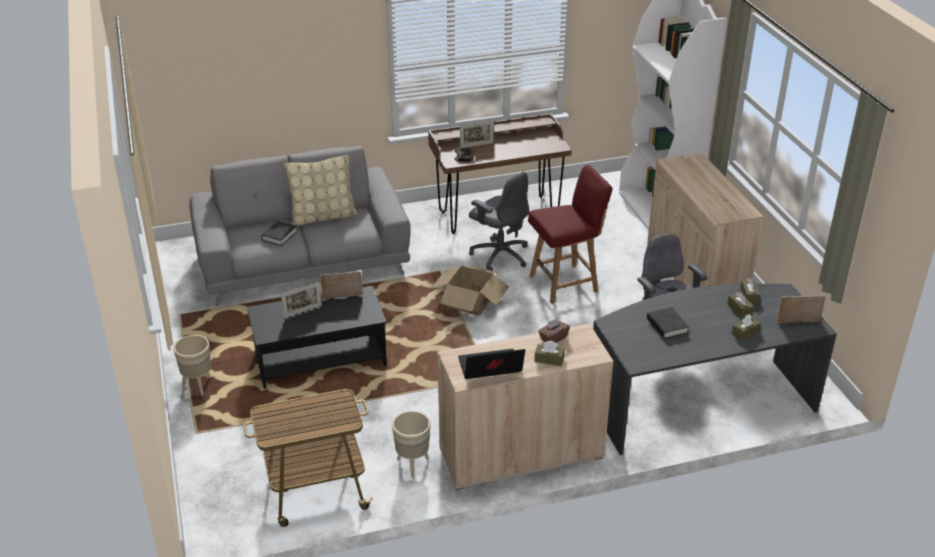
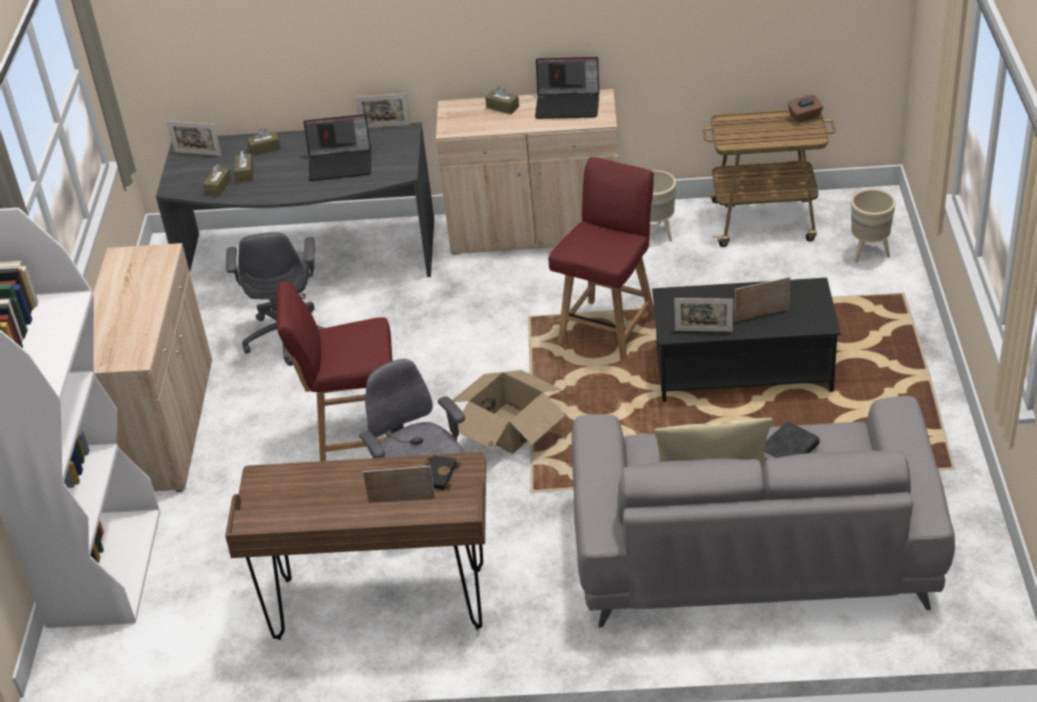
camera: 160 degrees left, 5 degrees up
(198, 386) = (909, 351): beige planter -> beige planter (869, 253)
(426, 375) = (608, 329): none -> red chair
(553, 338) = (485, 126): brown tissue box -> brown tissue box (805, 116)
(658, 366) = (385, 126): none -> picture frame
(667, 326) = (341, 164): black book -> laptop

